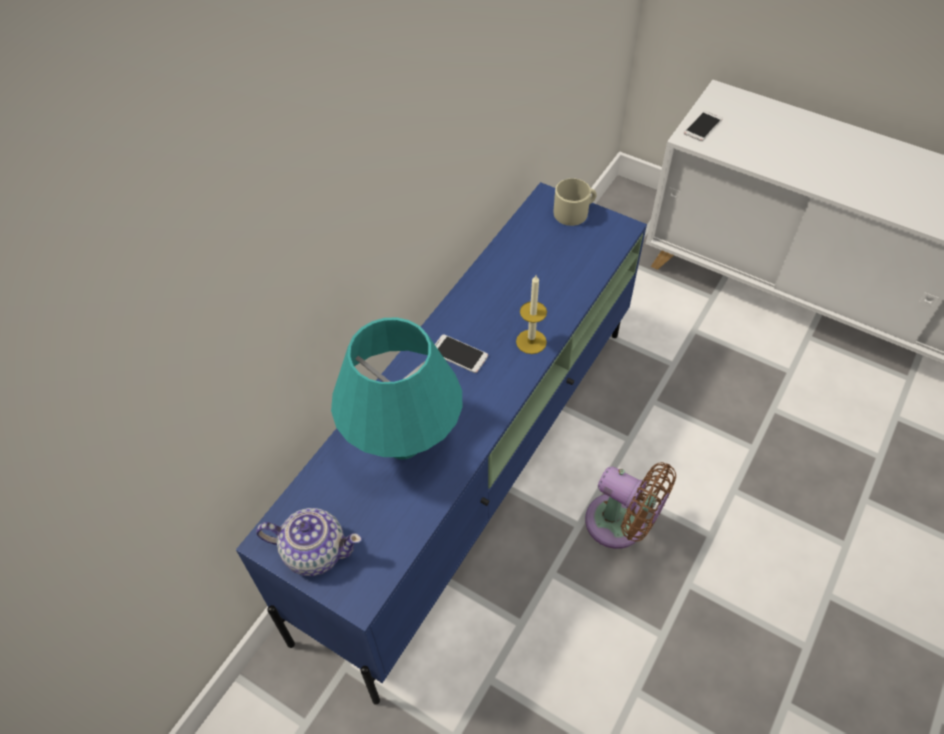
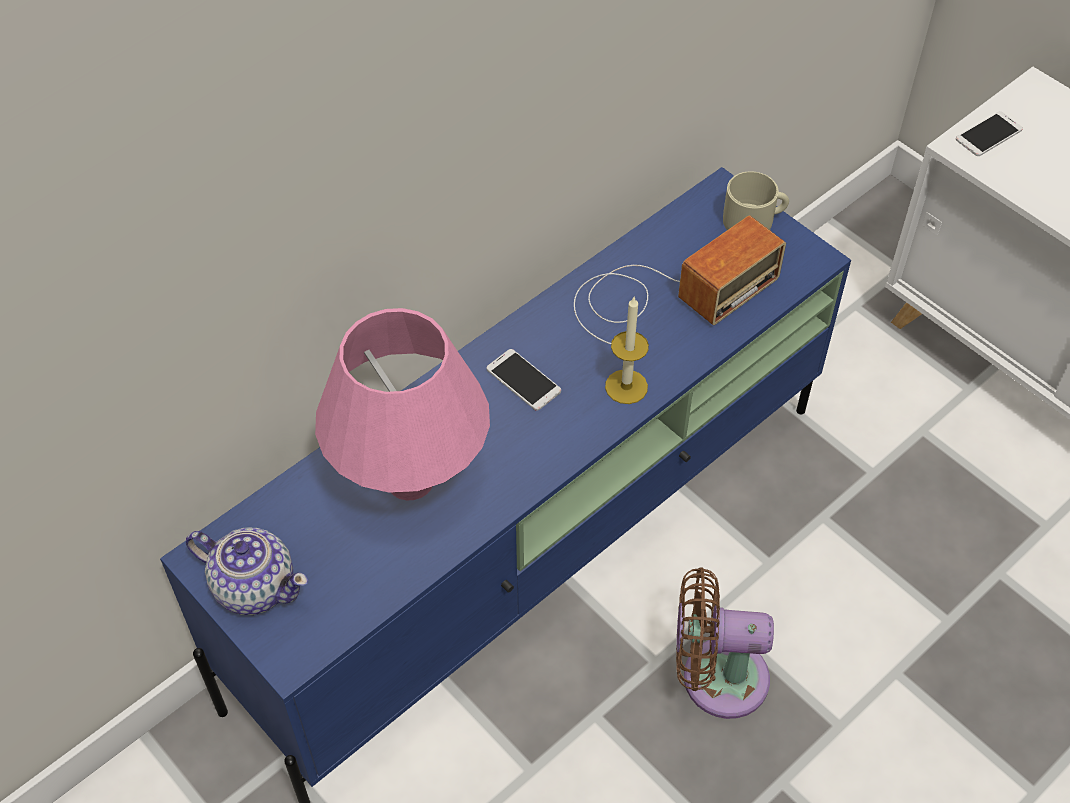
camera: 15 degrees right, 0 degrees up
(403, 444) = (409, 480): turquoise table lamp -> pink table lamp
(536, 274) = (667, 295): none -> radio
(621, 525) = (715, 677): brown fan -> brown fan turned 135 degrees clockwise

